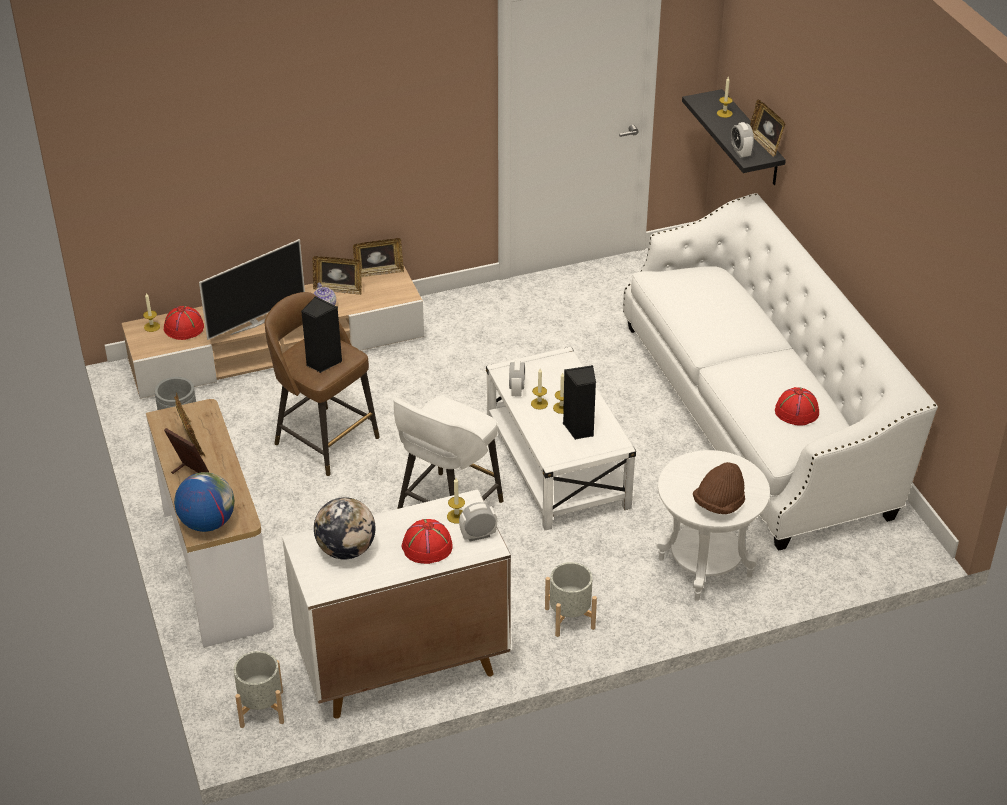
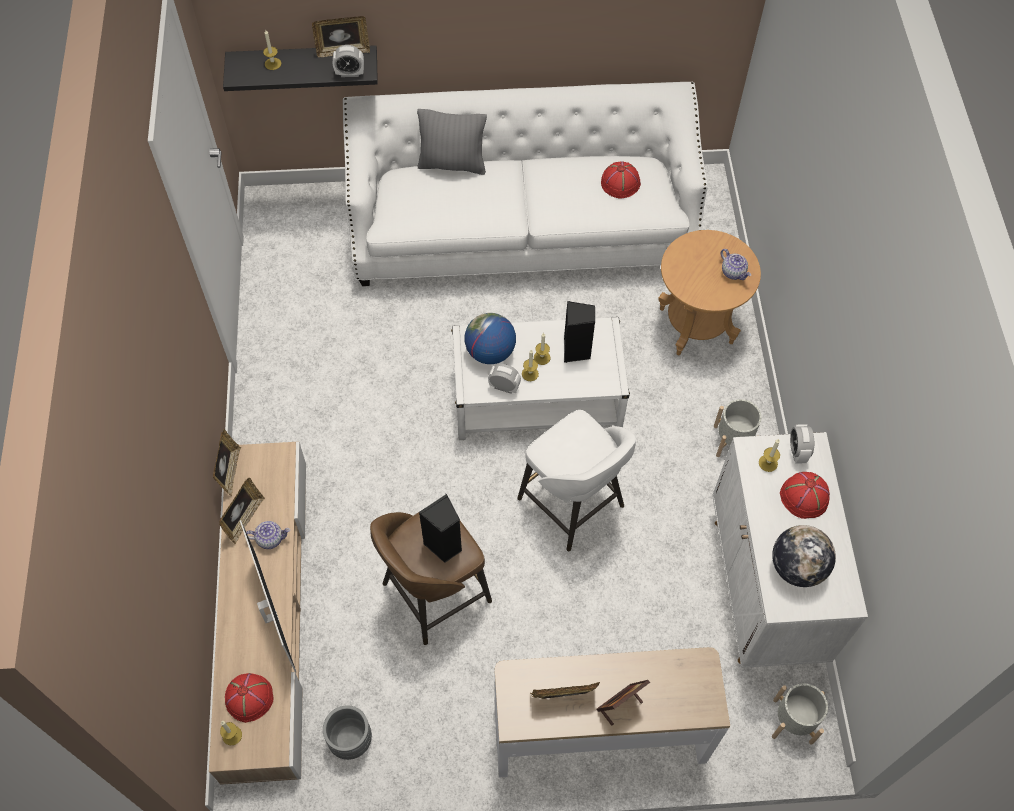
camera: 75 degrees left, 20 degrees up
(207, 523) = (698, 699): globe -> globe (490, 352)
(705, 567) = (696, 325): white side table -> brown side table
(718, 504) = (733, 272): brown hat -> teapot
(752, 300) = (452, 164): none -> grey pillow

